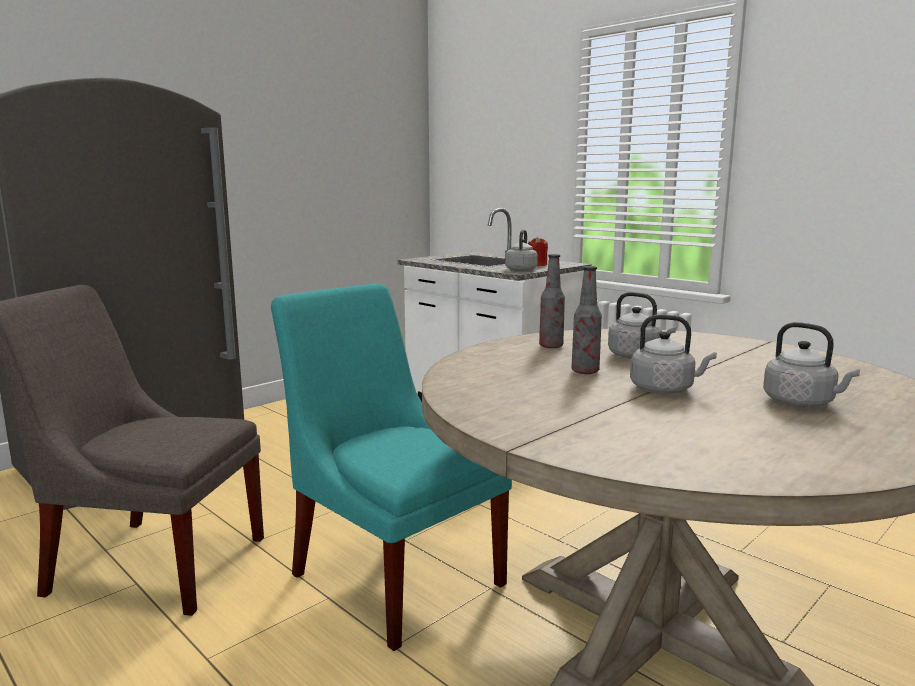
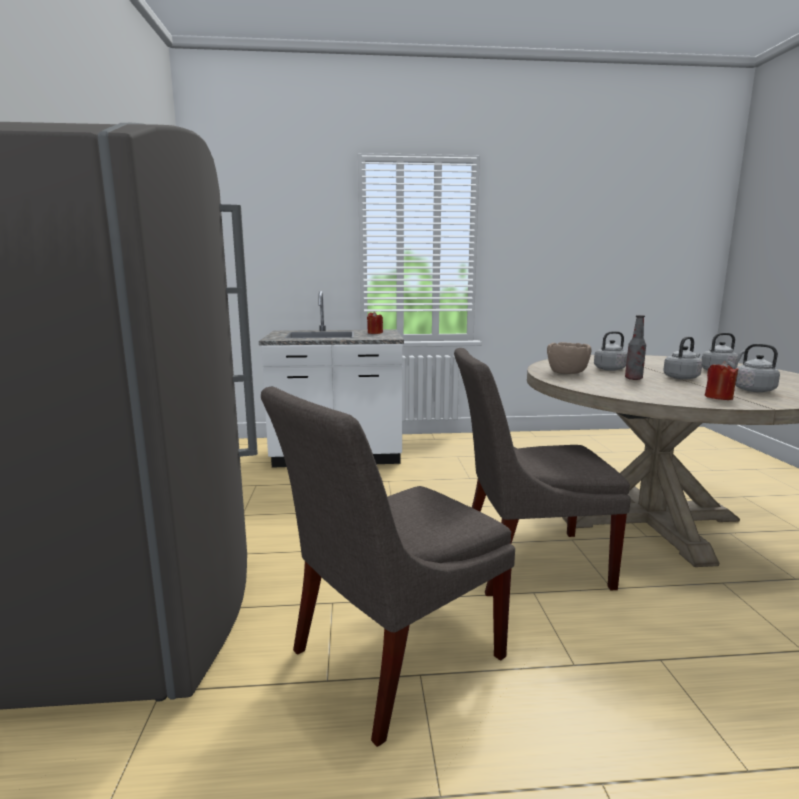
camera: 50 degrees left, 0 degrees up
(393, 574) = (525, 561): turquoise chair -> grey chair
(521, 270) = (386, 336): grey kettle -> grey kettle (751, 389)
(537, 417) = (718, 397): none -> red candle
(551, 346) = (567, 373): bottle -> brown bowl

